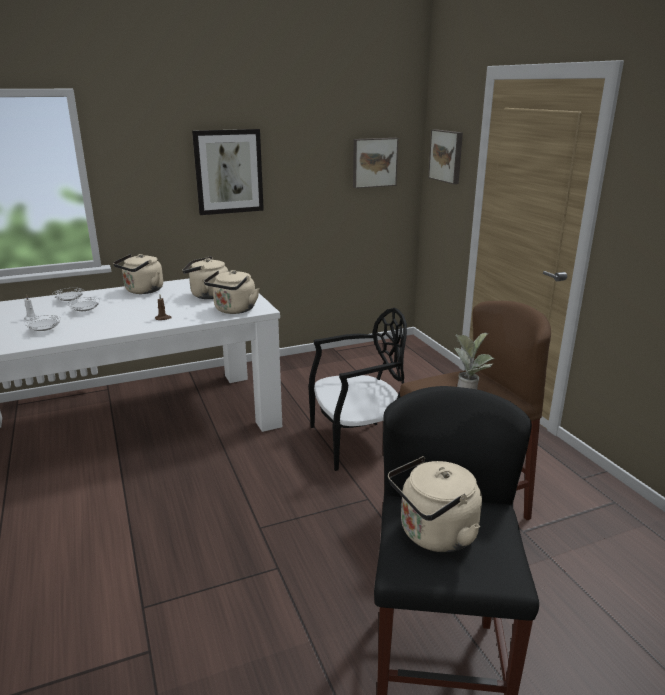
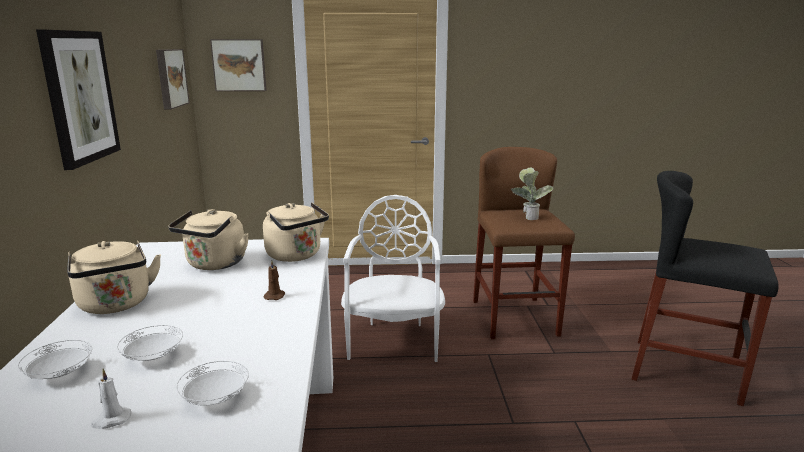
camera: 70 degrees left, 5 degrees down
(356, 441) = (394, 340): black chair -> white chair
(434, 535) = (723, 256): beige kettle -> none

